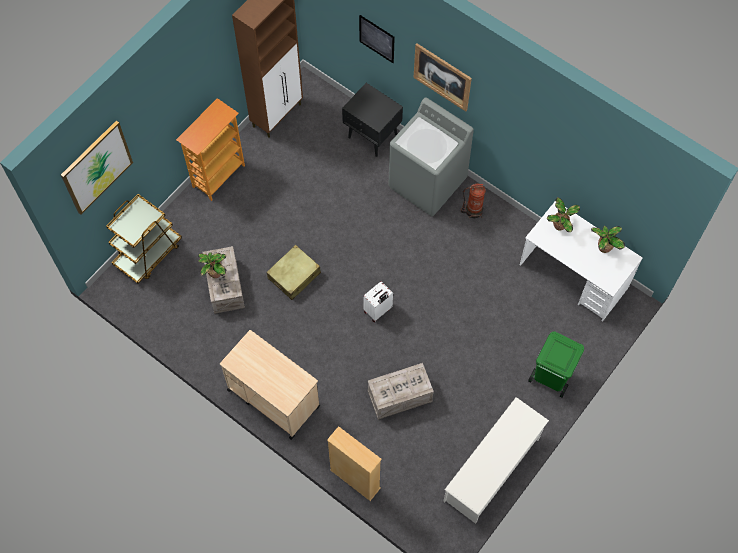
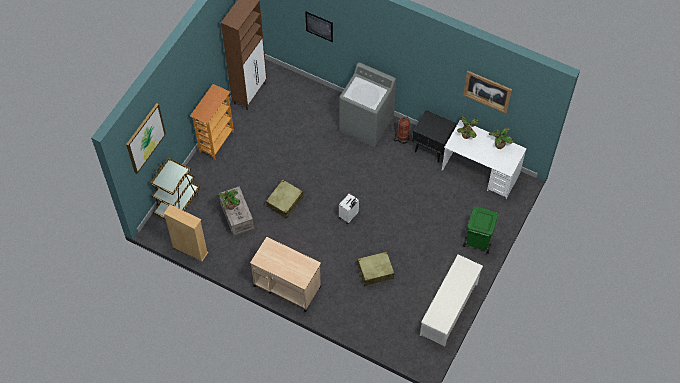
camera: 10 degrees left, 5 degrees down
(355, 479) = (355, 331): beige bookcase -> beige bookcase (190, 249)
(373, 136) = (321, 98): black nightstand -> black nightstand (432, 148)
(399, 397) = (375, 271): crate -> beige suitcase
(442, 77) = (370, 45): picture -> picture (487, 91)

